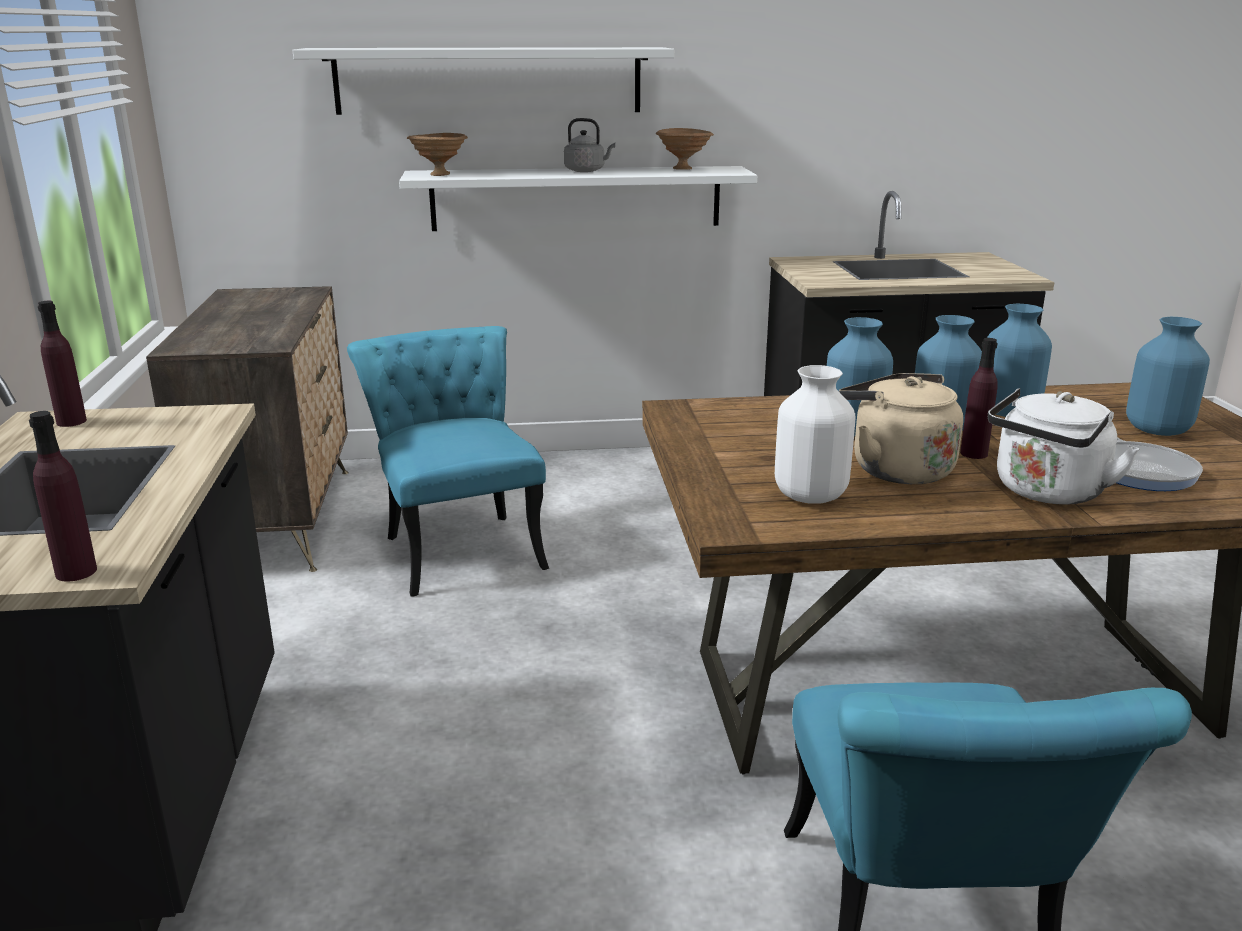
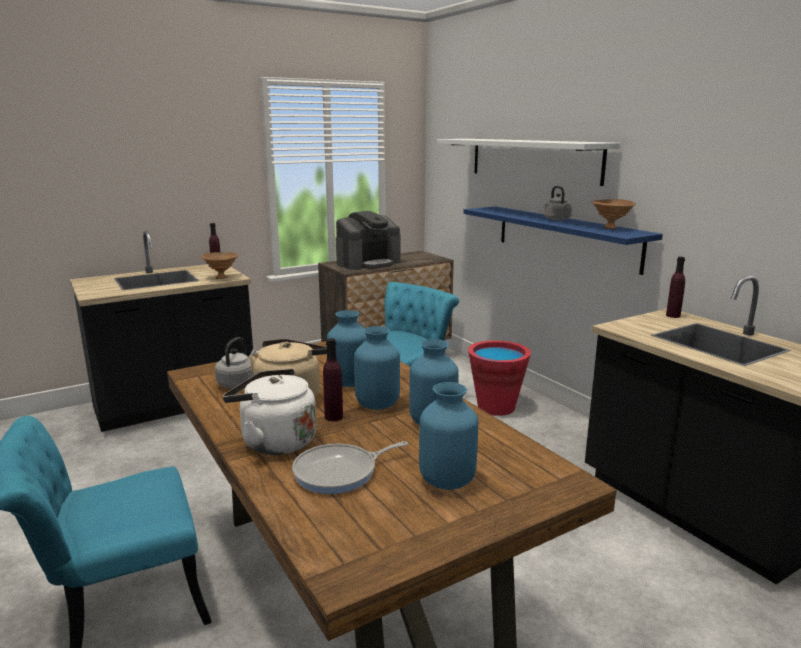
camera: 65 degrees right, 5 degrees down
(76, 572) = (89, 293): purple bottle -> purple bottle (673, 315)
(236, 327) = (368, 263): none -> coffee machine
(438, 174) = (490, 209): brown bowl -> brown bowl (221, 277)
(562, 486) = (496, 407): none -> red bucket
(576, 198) = (565, 237): white shelf -> blue shelf
(809, 495) = (238, 383): white vase -> grey kettle

